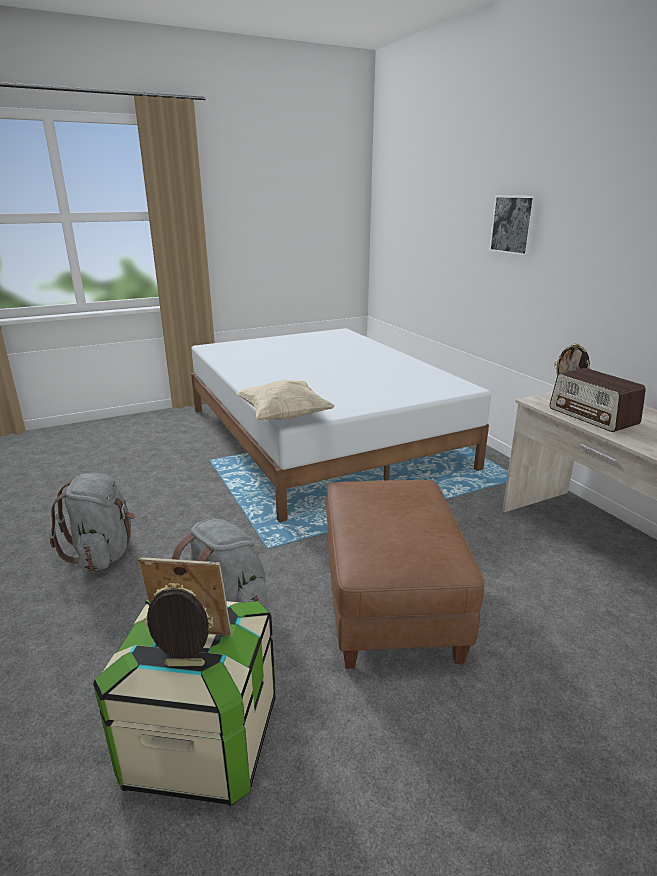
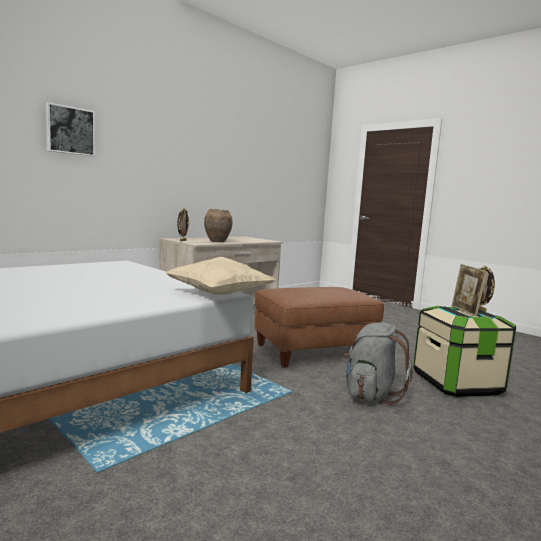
camera: 110 degrees left, 15 degrees down
(103, 553) = (380, 481): grey backpack -> none
(593, 416) = (217, 241): radio -> brown vase

